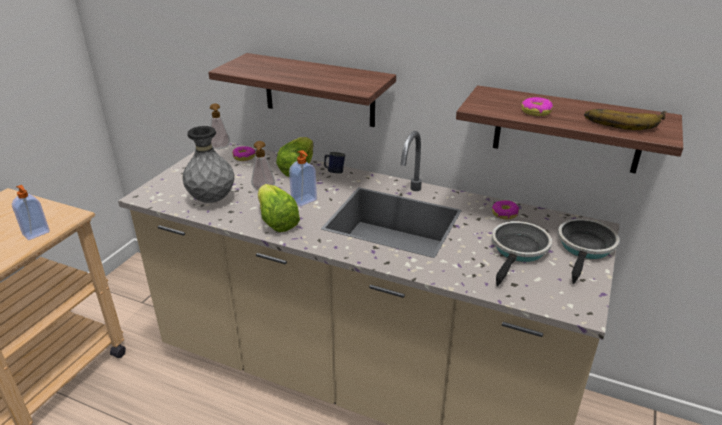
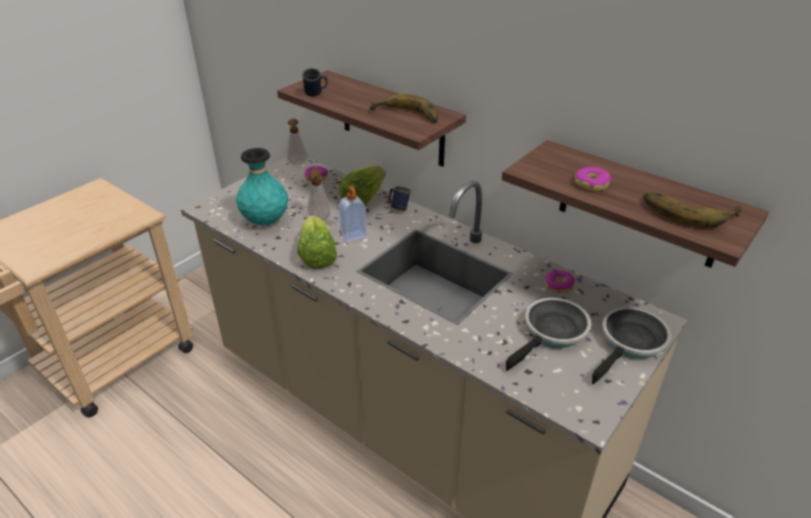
camera: 15 degrees right, 5 degrees up
(36, 233) = (108, 229): soap dispenser -> none
(212, 200) = (265, 221): grey vase -> turquoise vase
(249, 71) = (316, 94): none -> blue mug
(344, 80) = (405, 116): none -> banana

